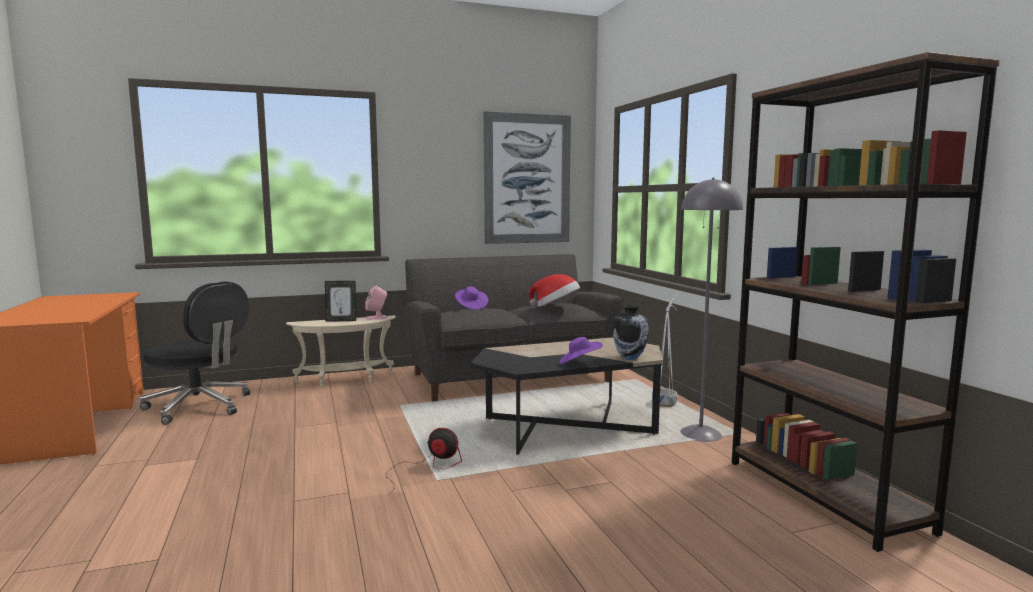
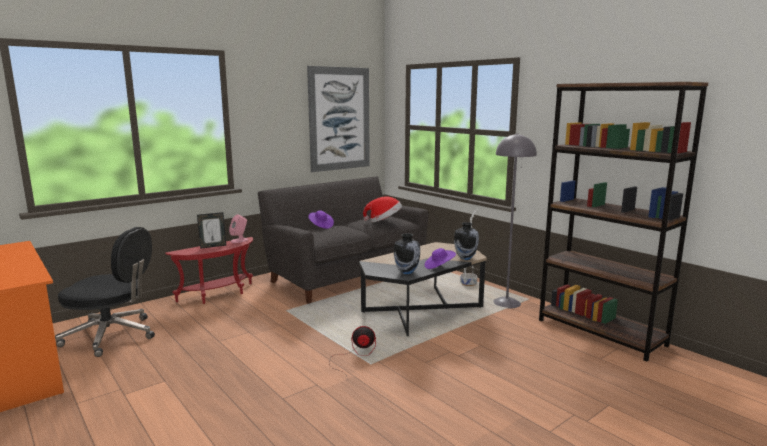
camera: 20 degrees left, 5 degrees up
(345, 381) = (218, 295): beige side table -> red side table
(527, 365) = (407, 272): none -> vase

